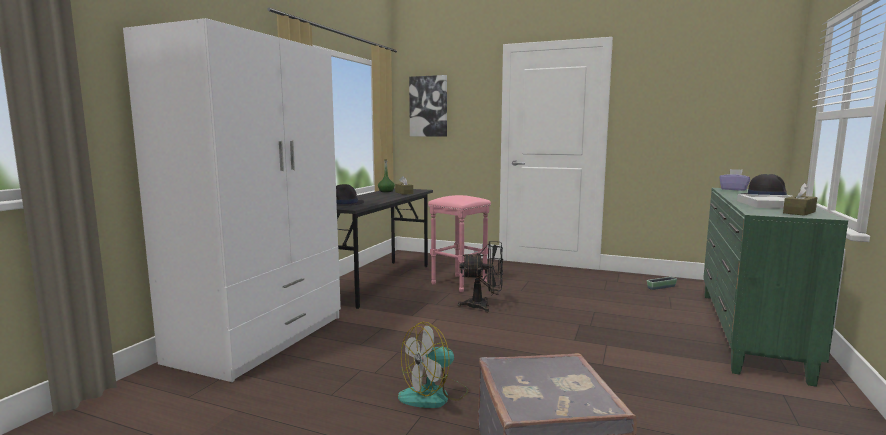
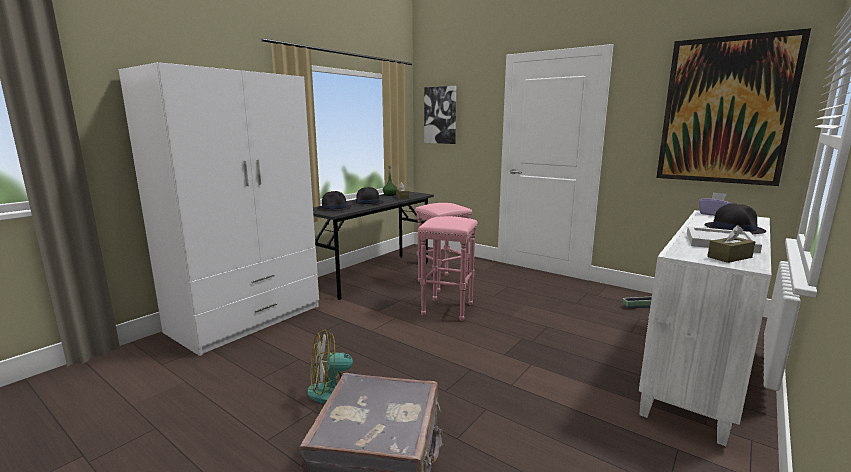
camera: 15 degrees right, 5 degrees up
(374, 198) = (367, 203): none -> black hat
(483, 306) = (446, 308): black fan -> pink stool
(719, 99) = (725, 111): none -> picture
(749, 332) = (698, 370): green dresser -> white dresser

